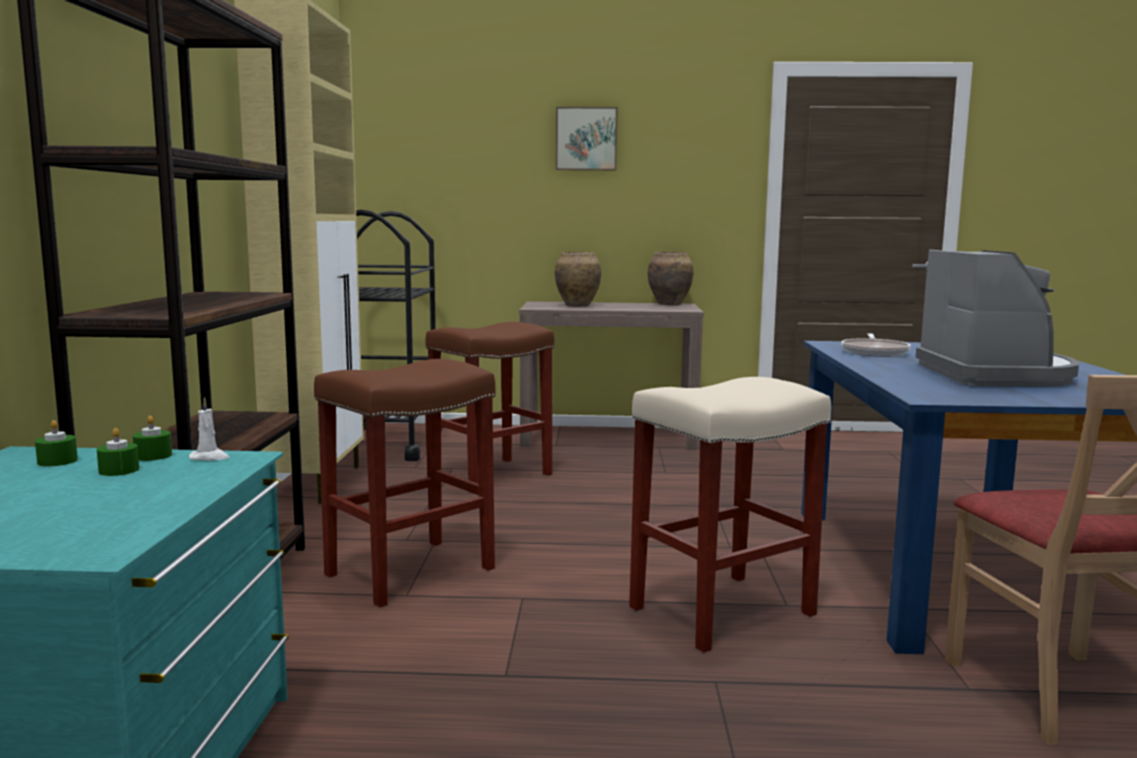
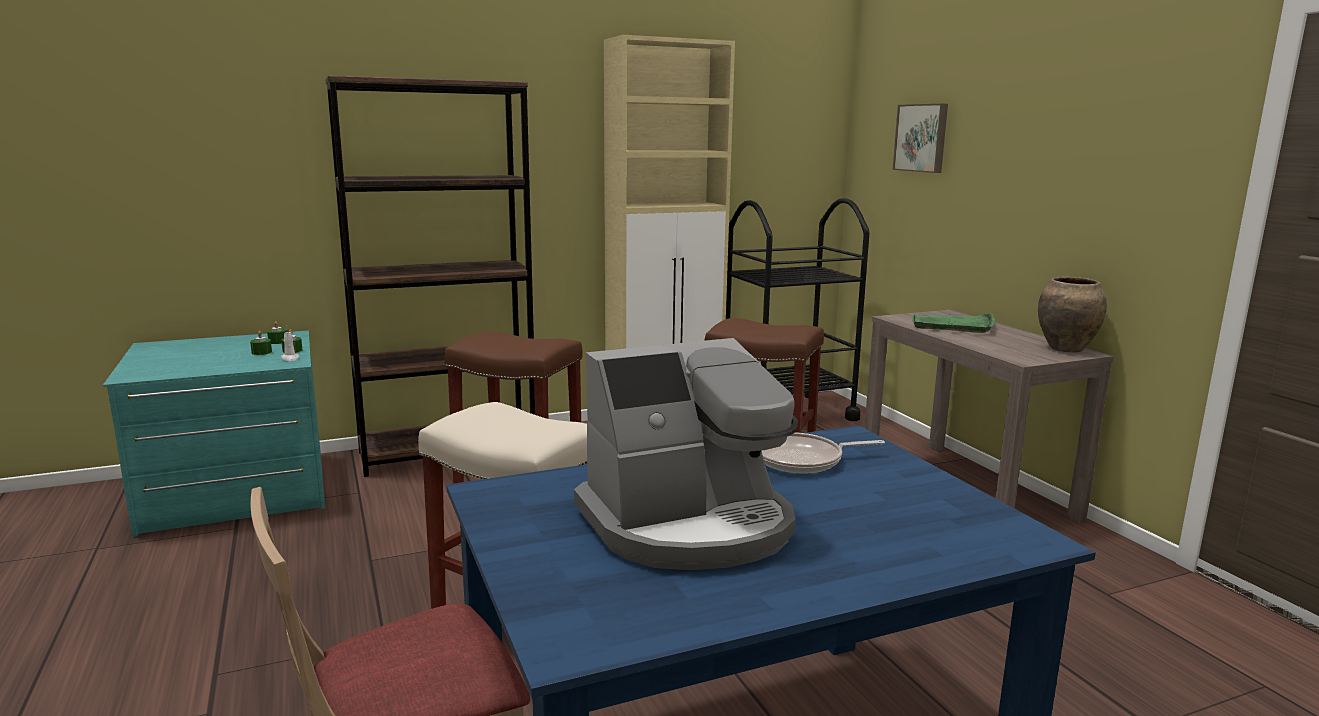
camera: 65 degrees right, 5 degrees up
(577, 305) = (953, 325): brown vase -> green tray
(586, 139) = (1027, 123): picture -> picture (922, 138)

